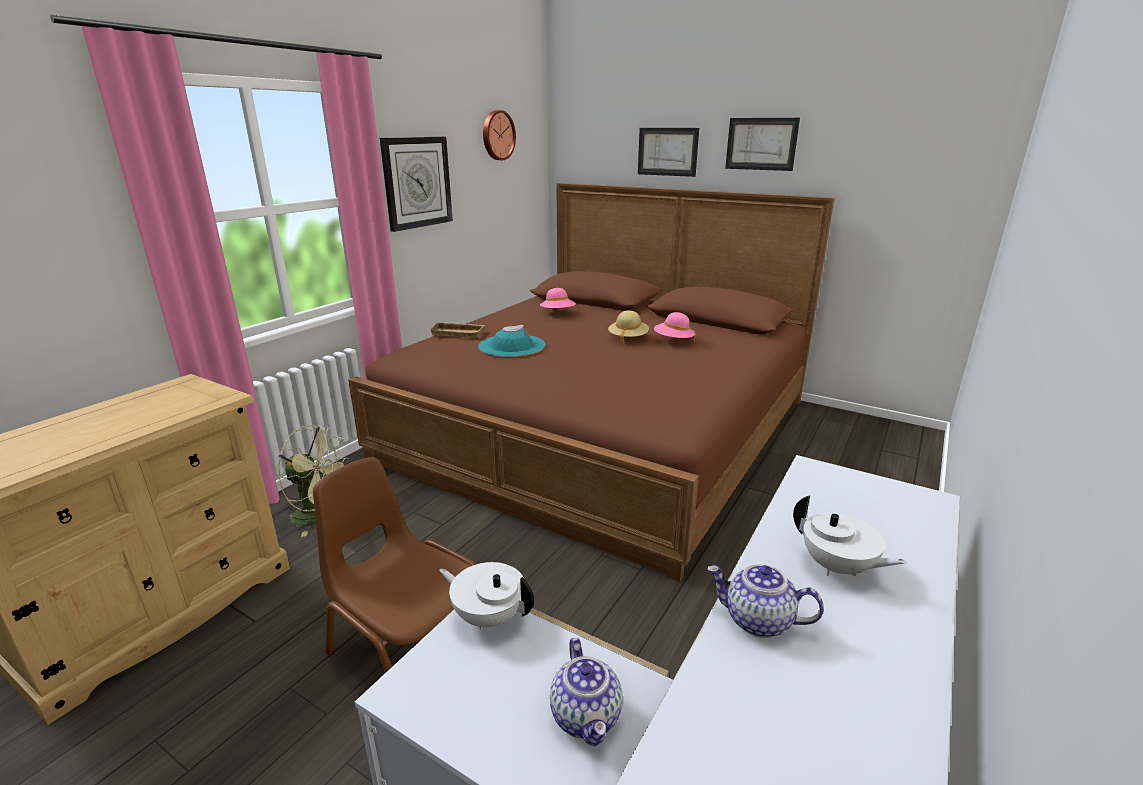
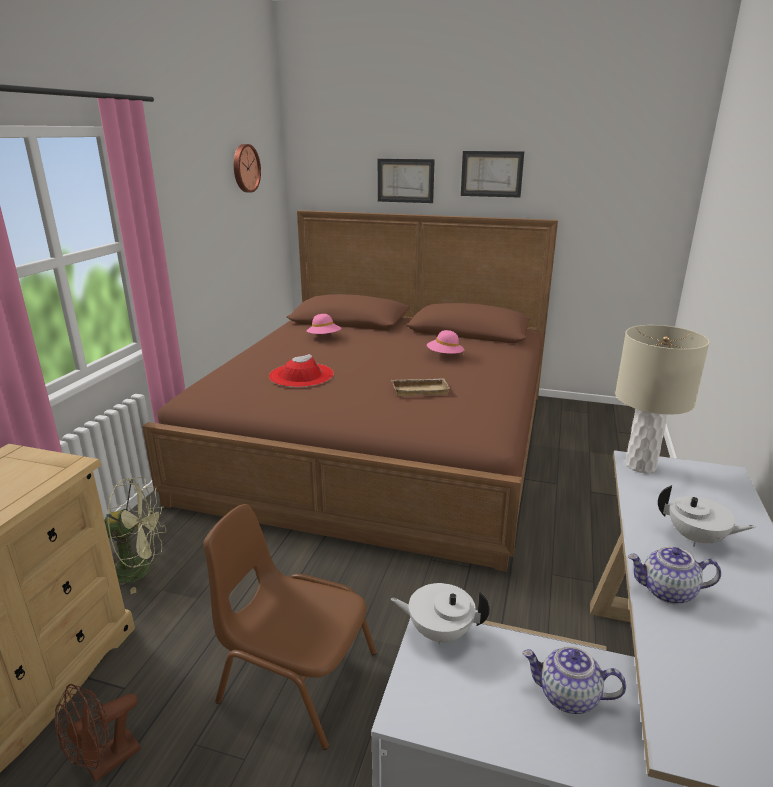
camera: 15 degrees left, 0 degrees up
(206, 686) = (105, 763): none -> brown fan
(417, 182) = (183, 220): wall clock -> none
(458, 333) = (240, 366): beige tray -> beige tray (420, 390)
(511, 346) = (301, 375): turquoise hat -> red hat
(587, 716) = (568, 696): teapot -> teapot turned 135 degrees clockwise
(628, 338) = (404, 357): beige hat -> none
(817, 476) = (640, 466): none -> beige table lamp

